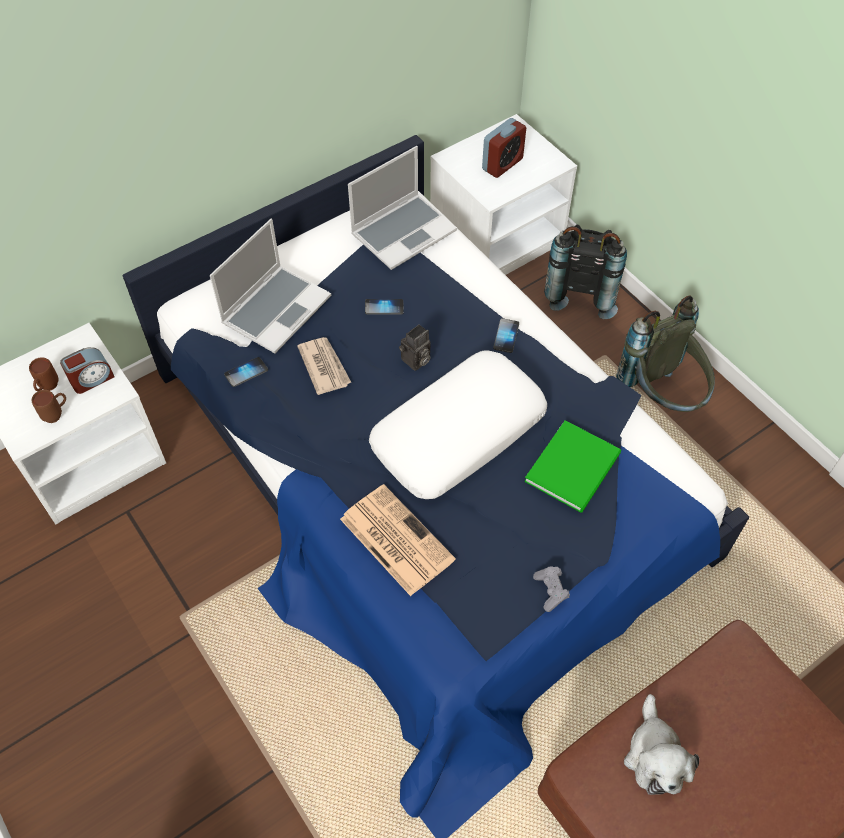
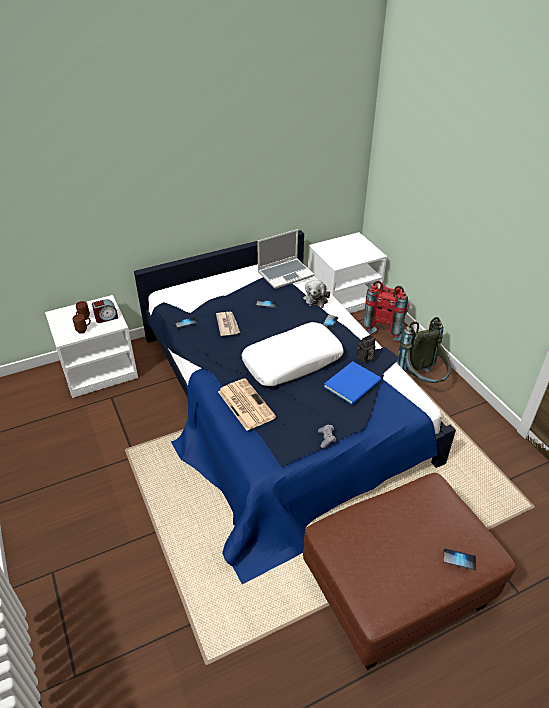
camera: 10 degrees right, 15 degrees down
(276, 309) = (209, 298): laptop -> none
(415, 361) = (277, 328): camera -> camera (365, 358)
(502, 164) = (346, 251): alarm clock -> none
(576, 466) = (354, 384): green book -> blue book
(580, 290) = (385, 326): black backpack -> red backpack
(655, 756) = (370, 528): plush toy -> plush toy (315, 299)
(806, 791) = (459, 559): none -> phone

